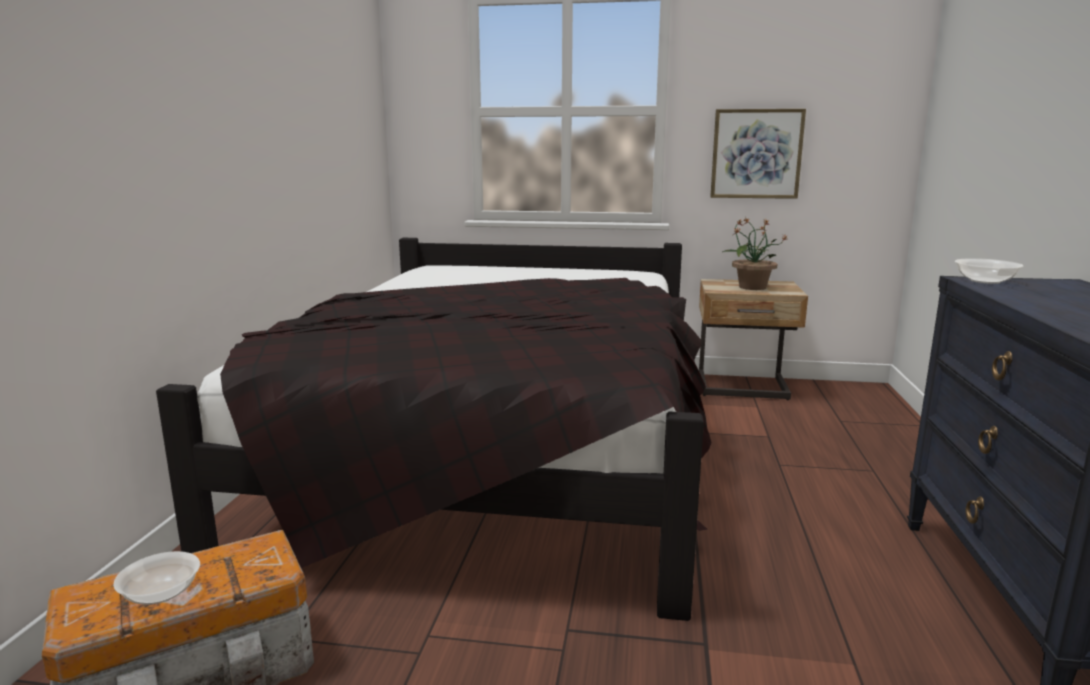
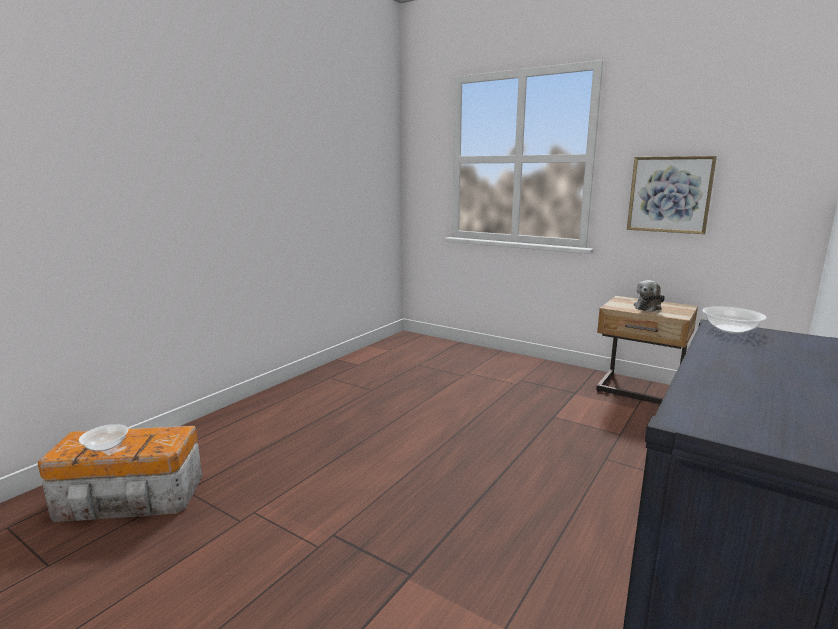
camera: 25 degrees right, 0 degrees up
(501, 451) = (407, 405): black bed -> none
(751, 287) = (648, 307): potted plant -> plush toy

